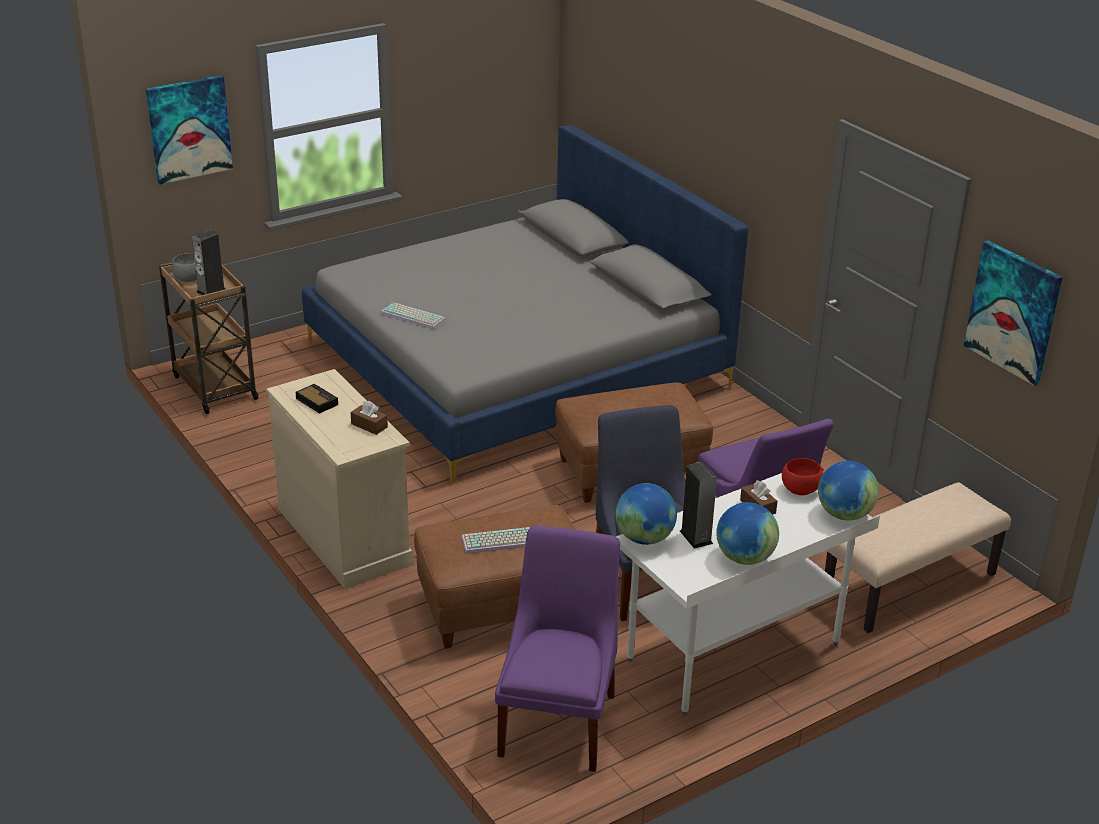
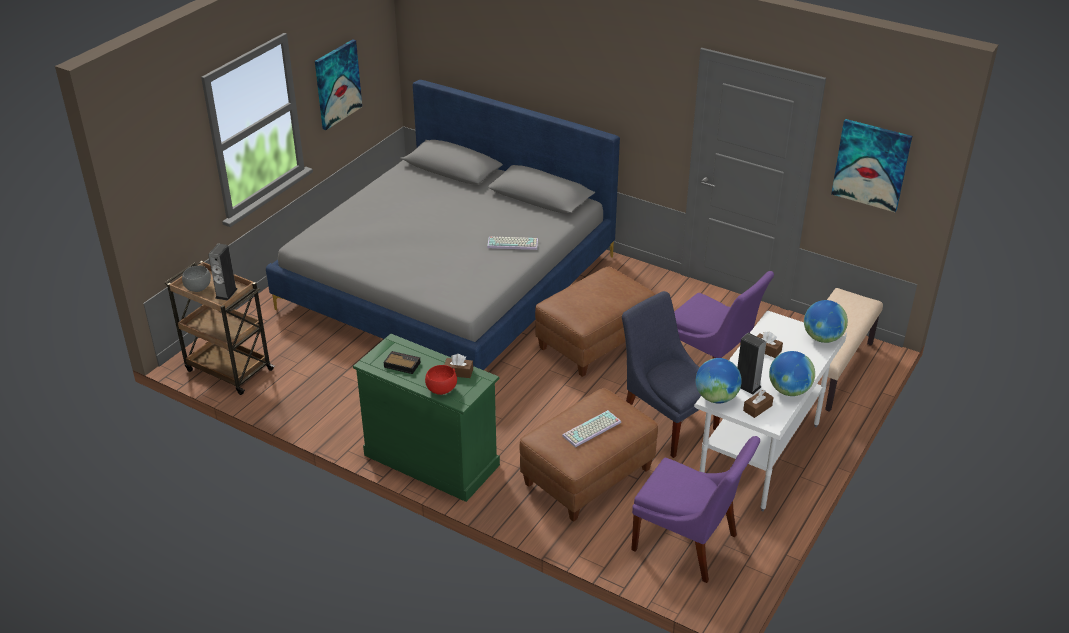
camera: 25 degrees left, 5 degrees up
(189, 129) = (164, 161): picture -> picture (337, 84)
(344, 535) = (431, 459): beige dresser -> green dresser
(414, 316) = (392, 269): keyboard -> keyboard (513, 243)
(559, 720) = (688, 545): purple chair -> purple chair turned 135 degrees clockwise
(685, 564) = (757, 408): none -> brown tissue box
(799, 490) = (782, 329): red bowl -> red bowl (441, 390)

